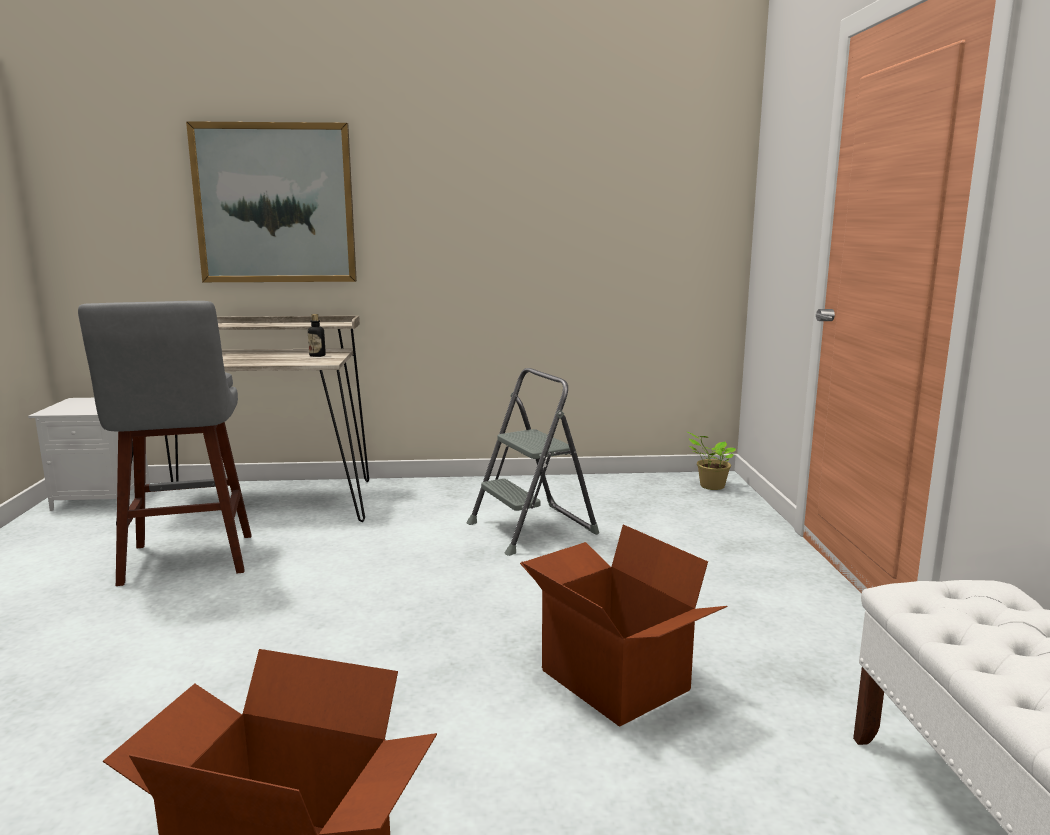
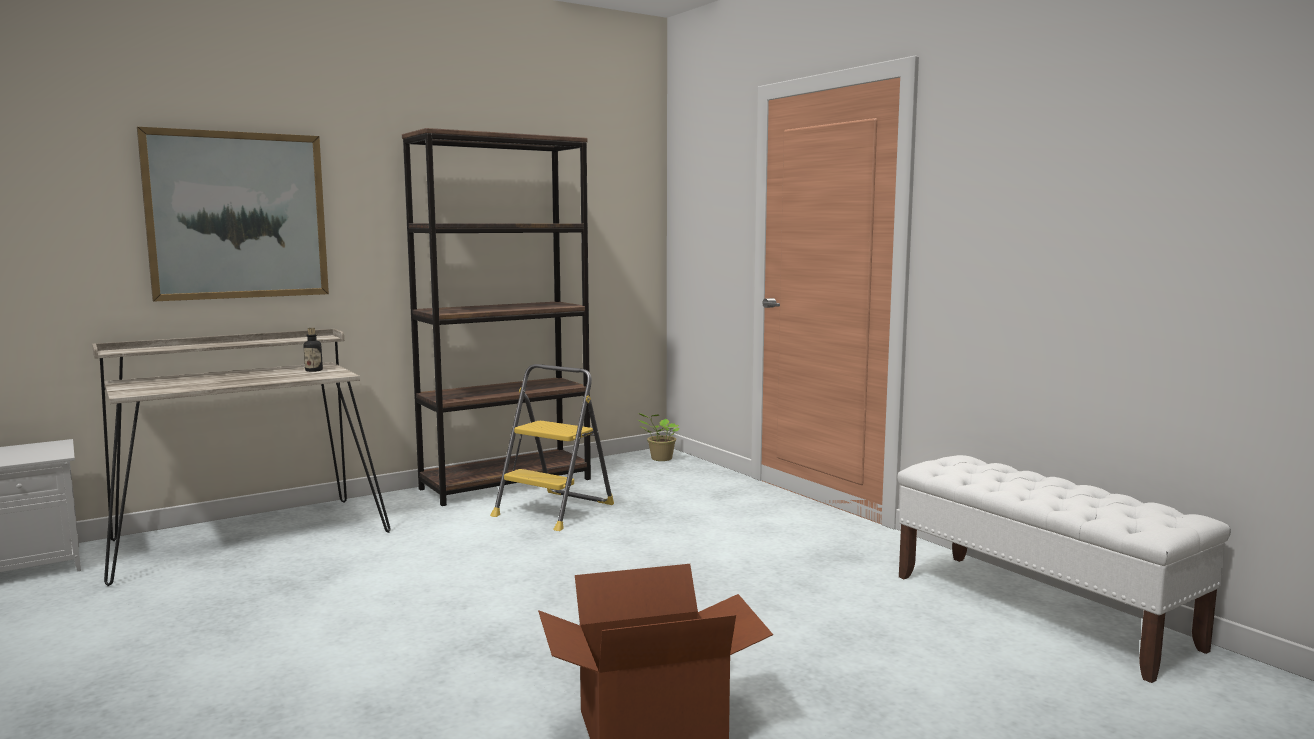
camera: 30 degrees left, 5 degrees down
(186, 561) = (248, 594): grey stool -> none
(522, 488) = (506, 484): none -> brown bookcase
(537, 527) = (557, 509): grey step ladder -> yellow step ladder
(612, 681) = (732, 585): cardboard box -> none

